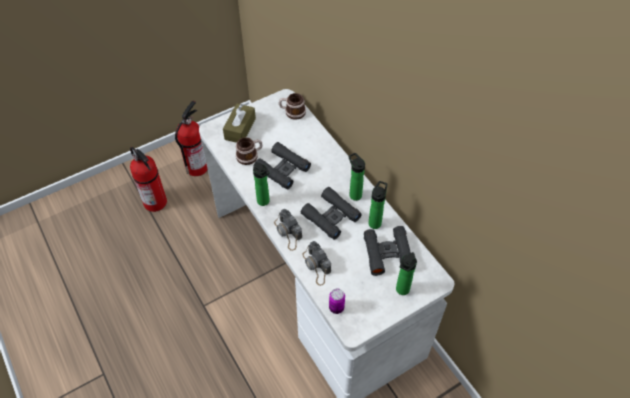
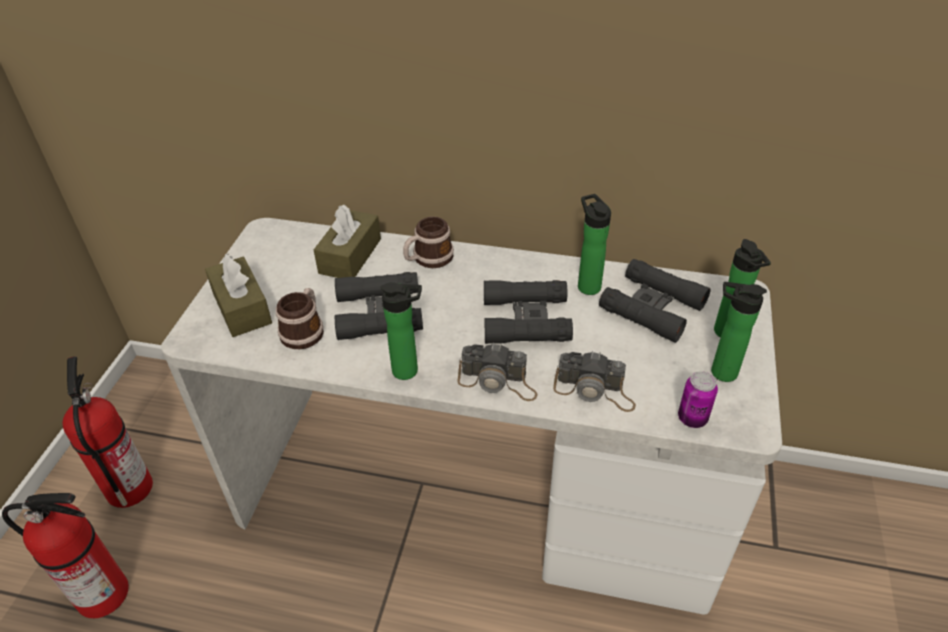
camera: 45 degrees left, 10 degrees down
(292, 112) = (299, 240): mug -> mug (428, 259)
(302, 134) = (350, 256): none -> brown tissue box
(354, 194) = (517, 274): bottle -> bottle (719, 372)

